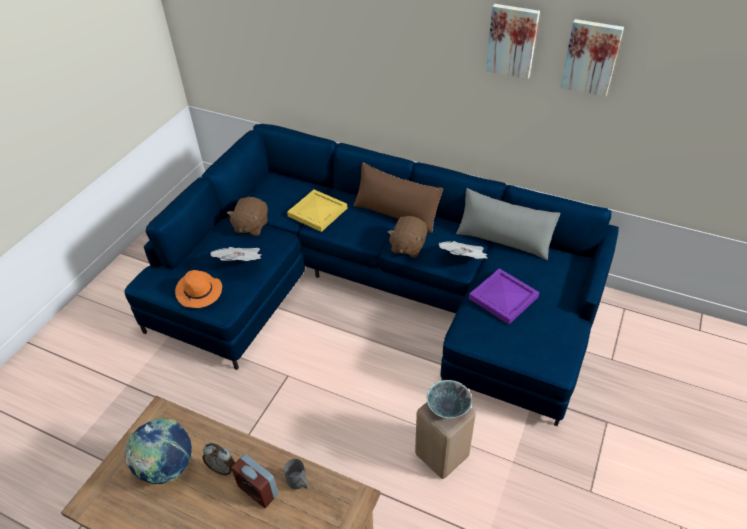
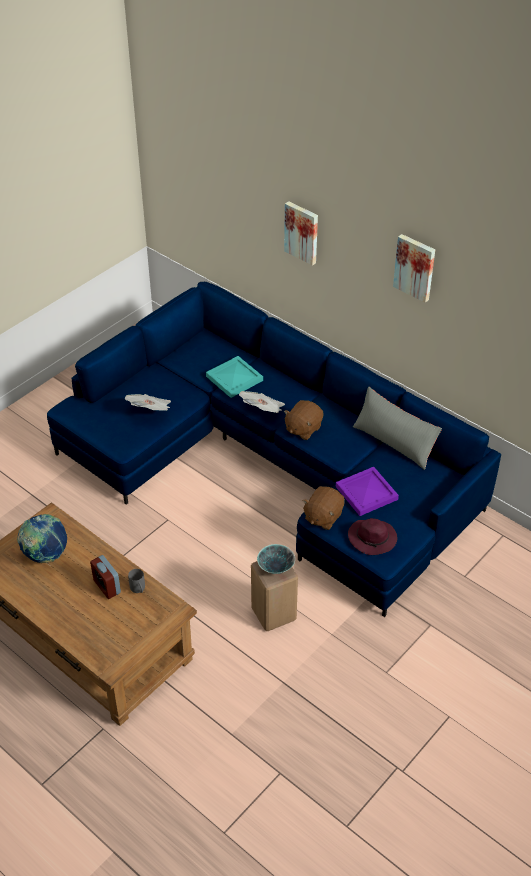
camera: 15 degrees right, 0 degrees up
(199, 292) = (108, 428): orange hat -> none
(222, 468) = (86, 565): alarm clock -> none
(251, 226) = (170, 379): brown plush toy -> brown plush toy (323, 517)
(318, 212) = (235, 378): yellow tray -> turquoise tray
(396, 213) = (306, 395): brown pillow -> none
(464, 259) = (348, 451): newspaper -> newspaper (263, 410)
(535, 346) = (373, 539): none -> purple hat
(591, 57) = (474, 297): picture -> picture (302, 232)

